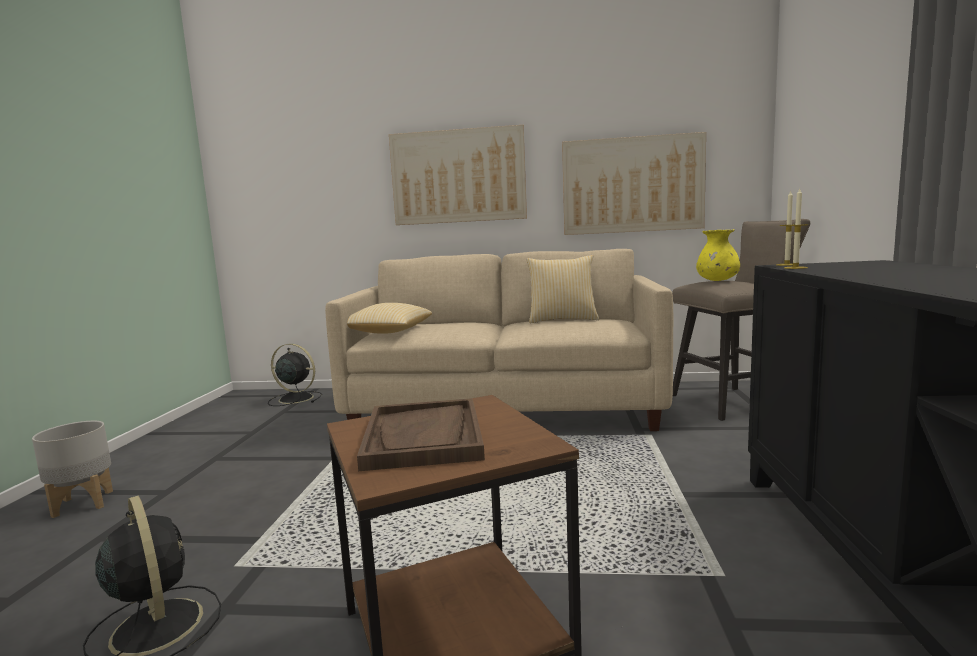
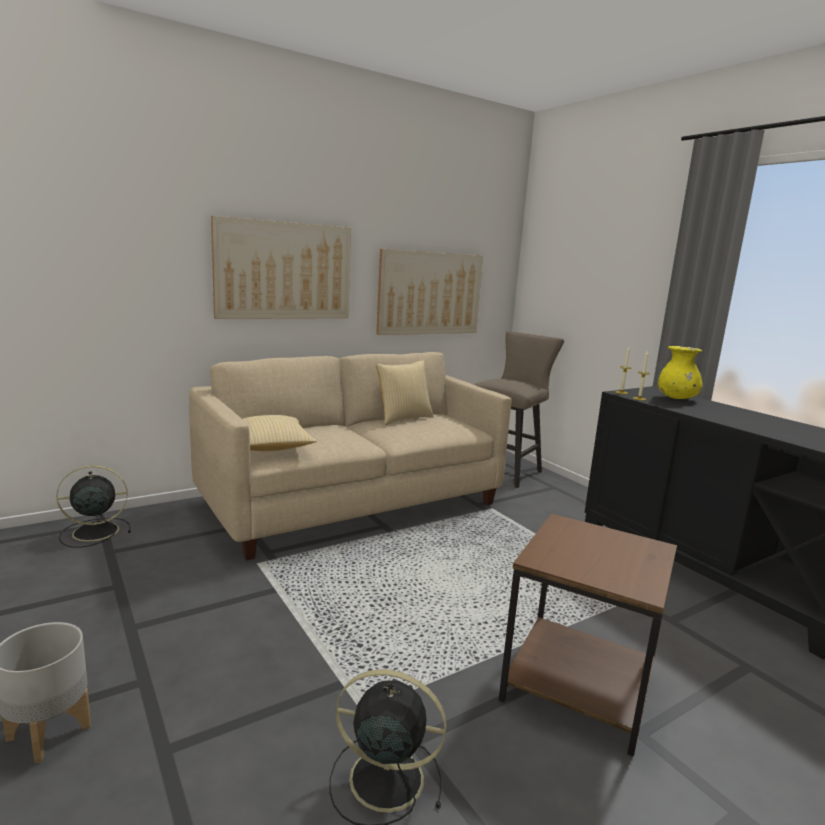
camera: 40 degrees left, 5 degrees up
(424, 436) = (595, 557): brown tray -> none
(717, 281) = (504, 380): yellow vase -> yellow vase (677, 398)

